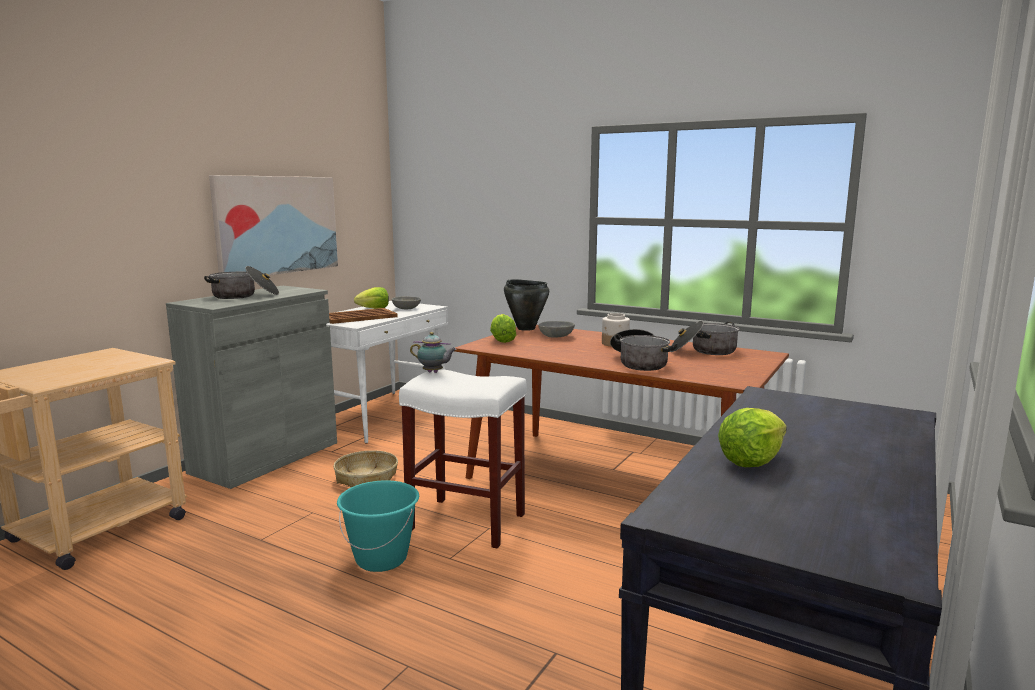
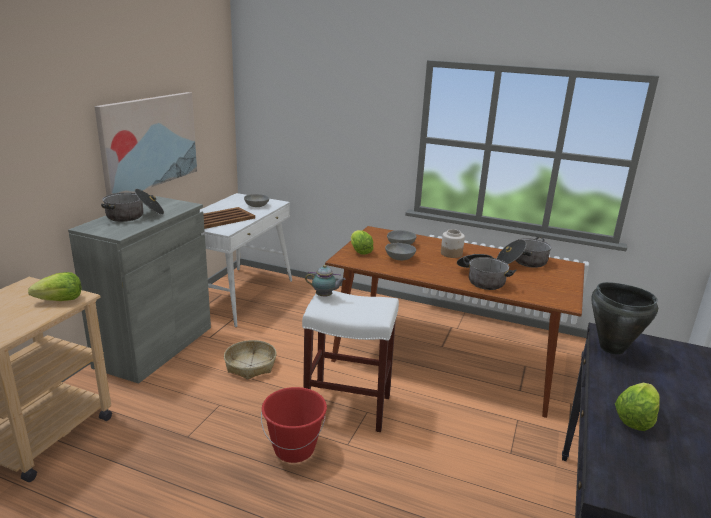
camera: 10 degrees left, 10 degrees up
(374, 309) = (228, 206): lettuce -> lettuce (60, 300)
(381, 558) = (294, 449): turquoise bucket -> red bucket
(526, 328) = (371, 233): black cooking pot -> black cooking pot (611, 348)
(547, 346) = (400, 258): none -> grey bowl

